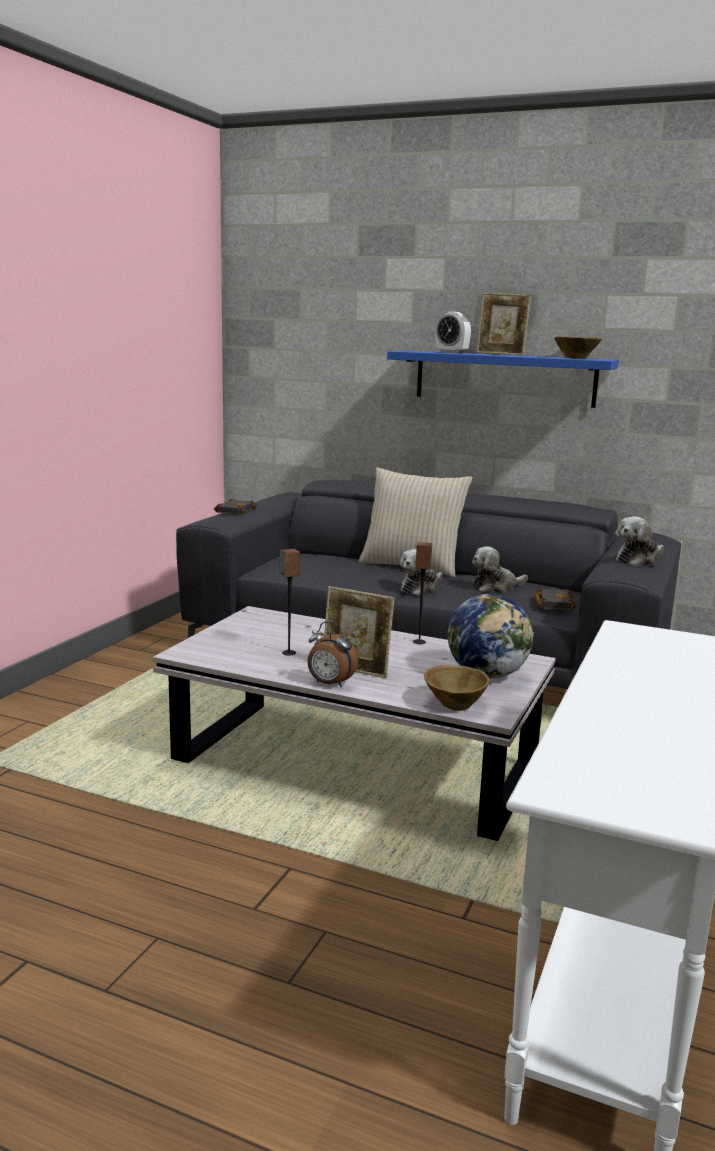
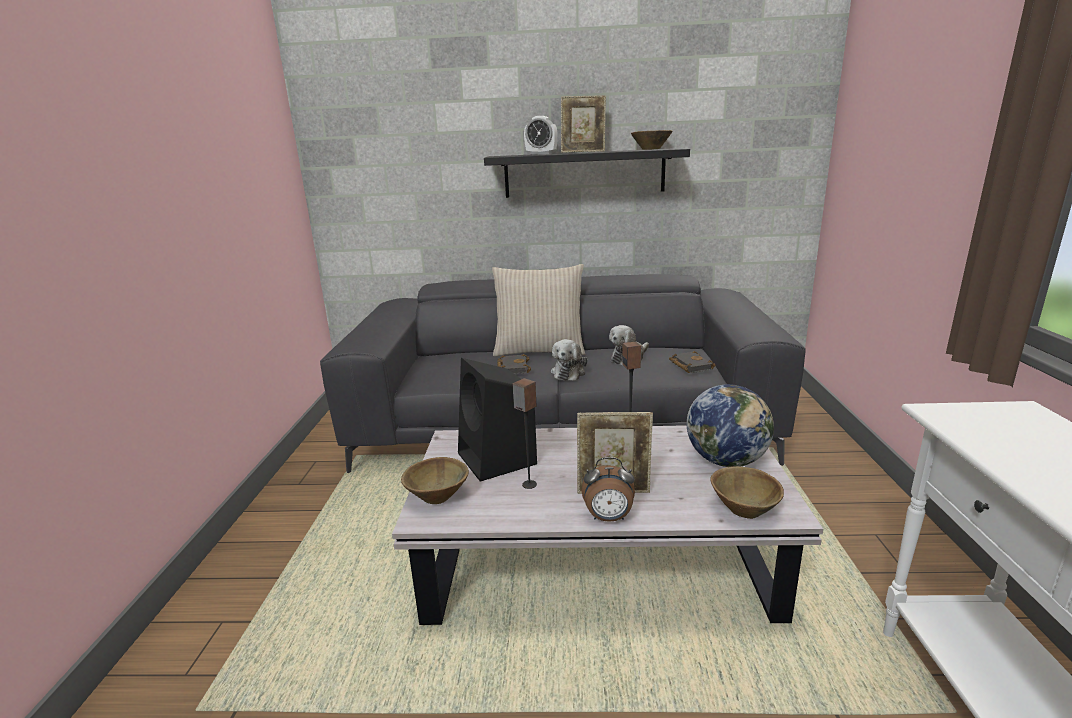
camera: 20 degrees left, 5 degrees up
(206, 645) = (437, 497): none -> brown bowl
(234, 510) = (365, 328): black book -> black book (512, 367)
(281, 633) = (498, 459): none -> black speaker
(504, 378) = (584, 173): blue shelf -> black shelf
(638, 560) = (749, 316): plush toy -> none

